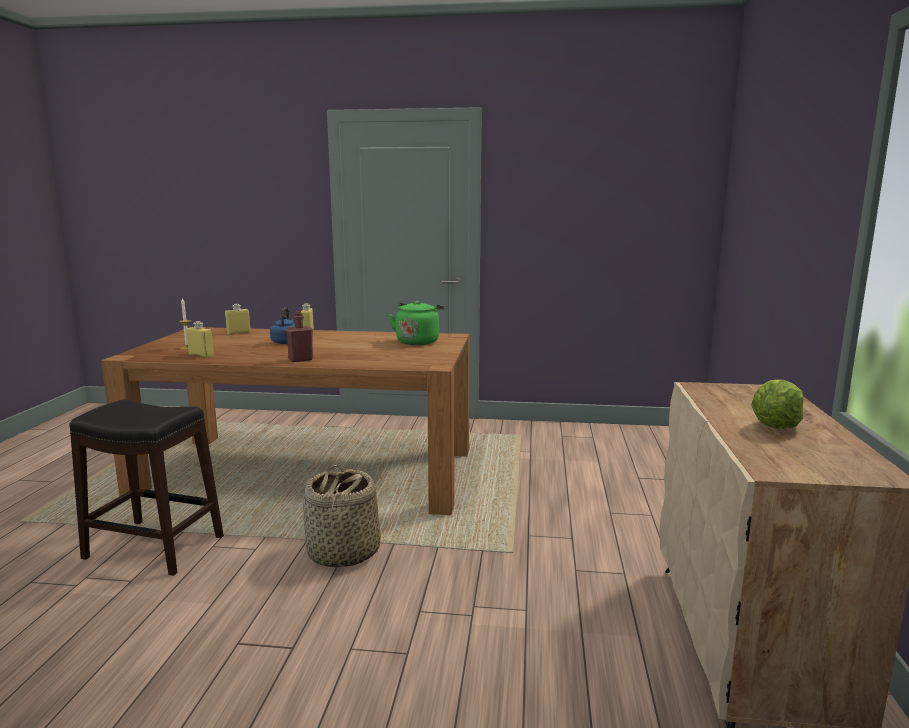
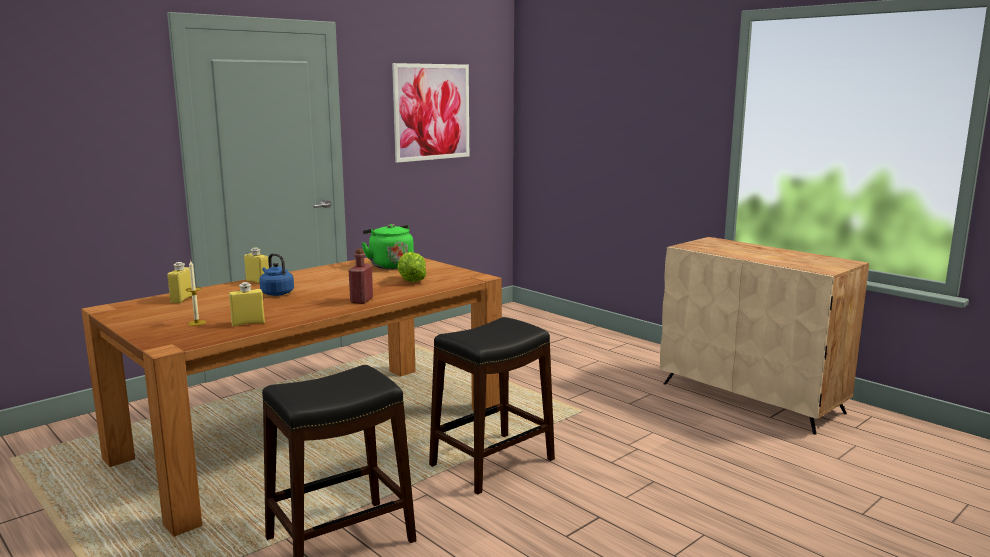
camera: 50 degrees left, 0 degrees up
(342, 553) = (493, 463): basket -> black stool
(595, 198) = (432, 112): none -> picture
(775, 426) = (768, 254): lettuce -> lettuce (411, 281)

